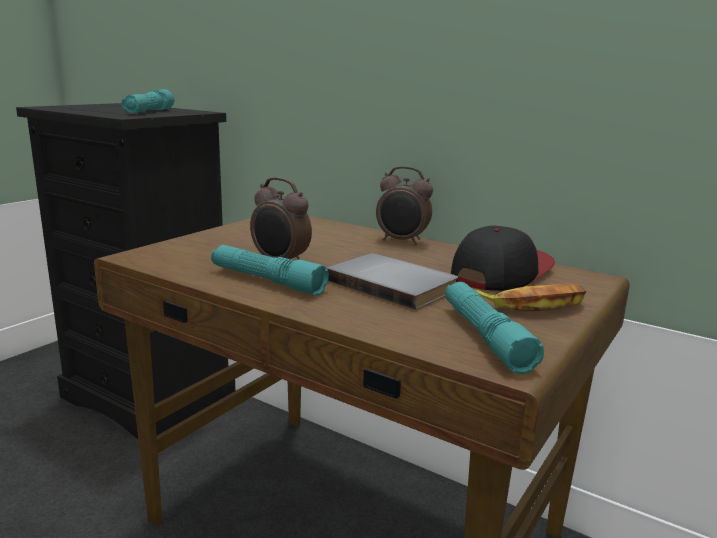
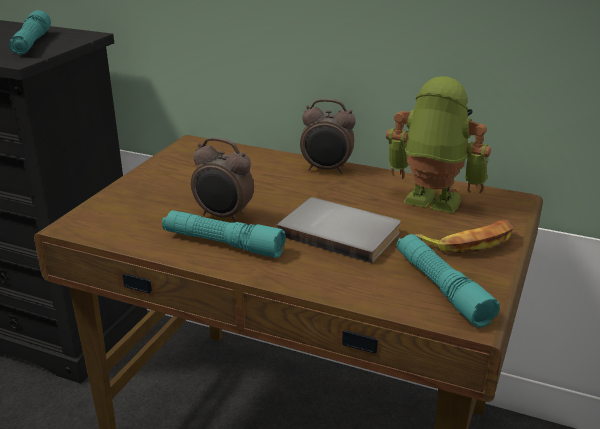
camera: 10 degrees left, 10 degrees up
(500, 272) = (430, 202): cap -> toy robot

